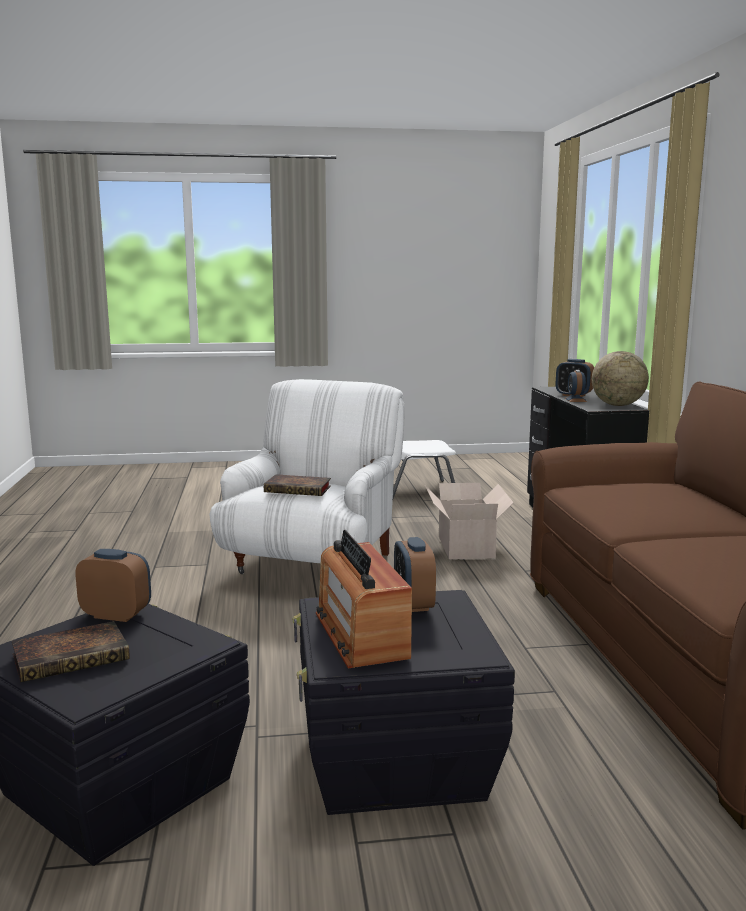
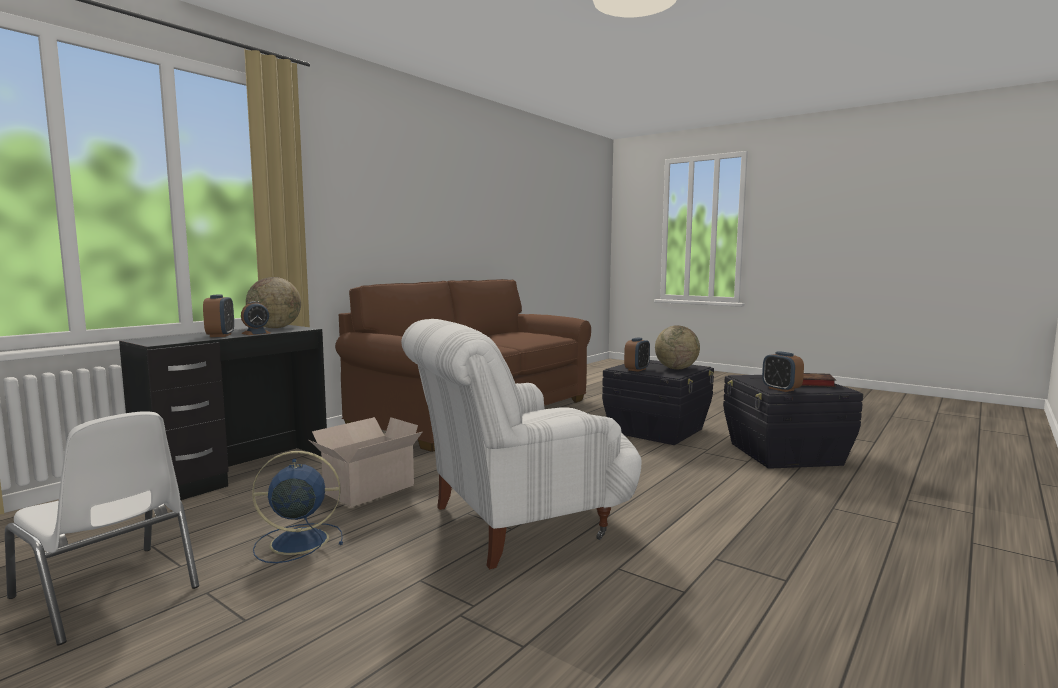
camera: 135 degrees left, 5 degrees down
(299, 489) = (566, 410): book -> none
(361, 634) = (676, 368): radio -> globe
(407, 518) = (296, 542): none -> blue fan

